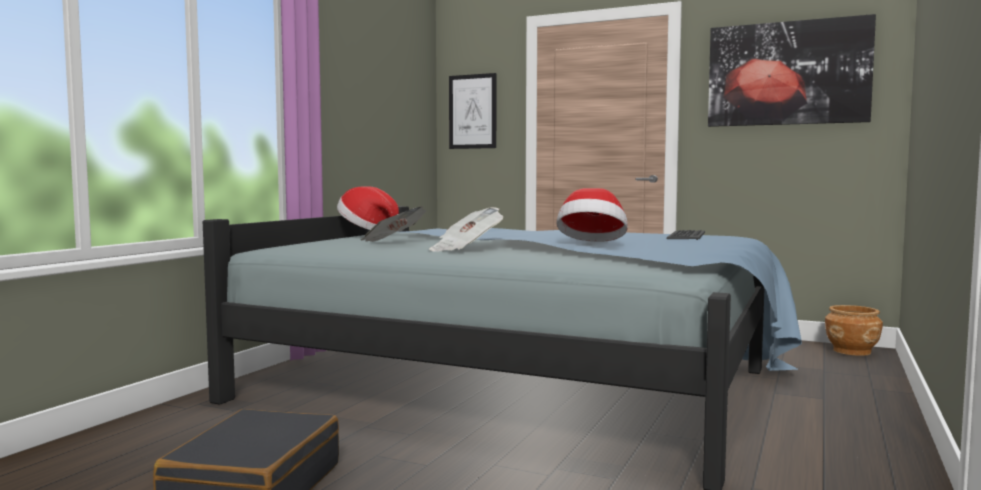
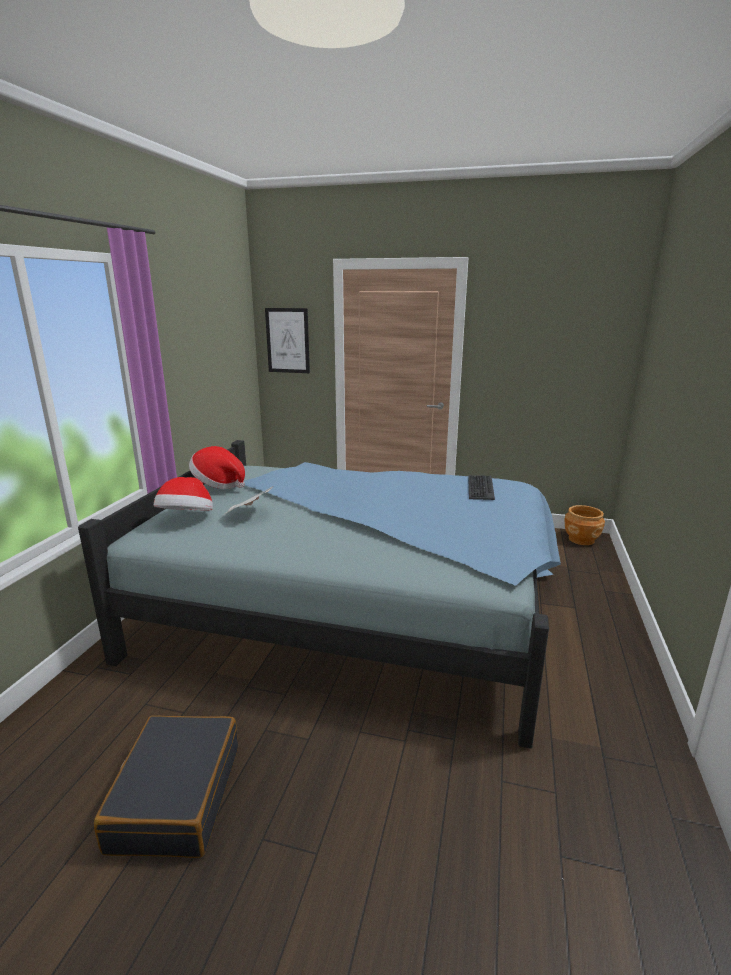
camera: 10 degrees left, 15 degrees up
(465, 249) = (315, 532): newspaper -> none
(592, 244) = (418, 523): hat -> hat (187, 518)
(787, 73) = (551, 327): picture -> none

